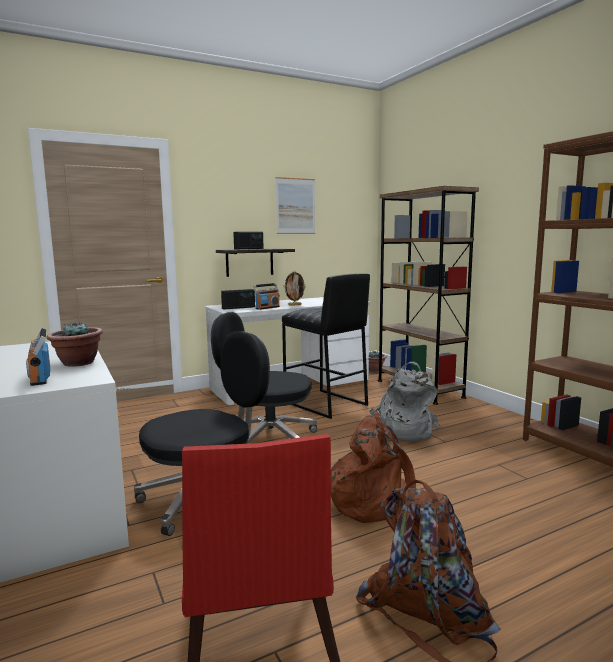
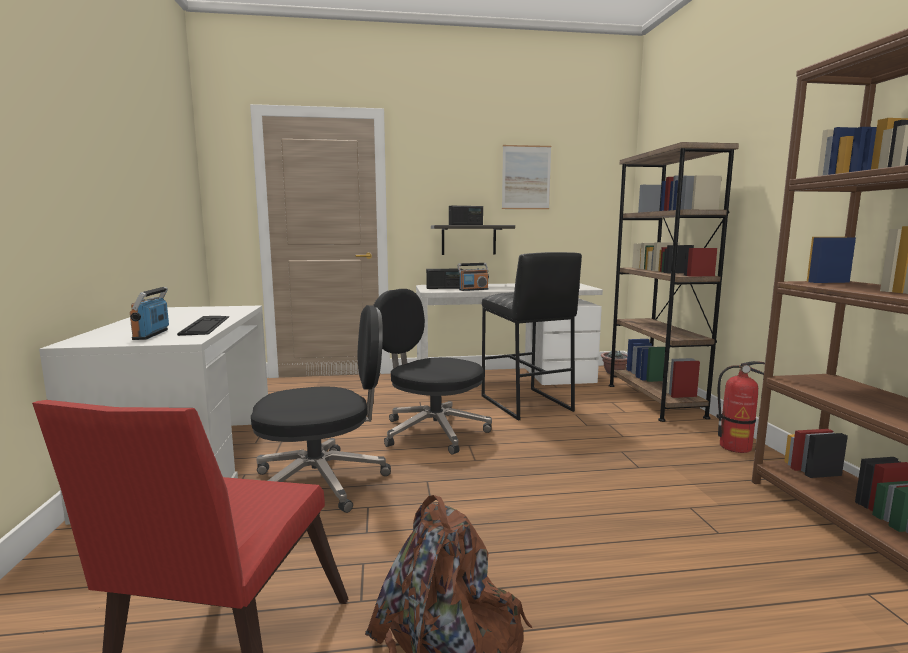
camera: 20 degrees right, 0 degrees up
(78, 363) = (205, 325): potted plant -> keyboard
(294, 305) = (508, 288): picture frame -> none
(373, 501) = (491, 520): brown backpack -> none
(402, 430) = (593, 445): grey backpack -> none
(496, 416) = (735, 447): none -> fire extinguisher

